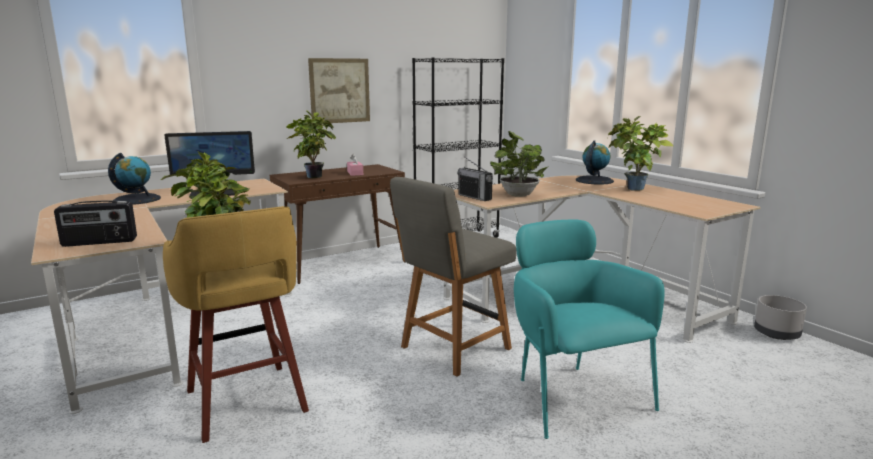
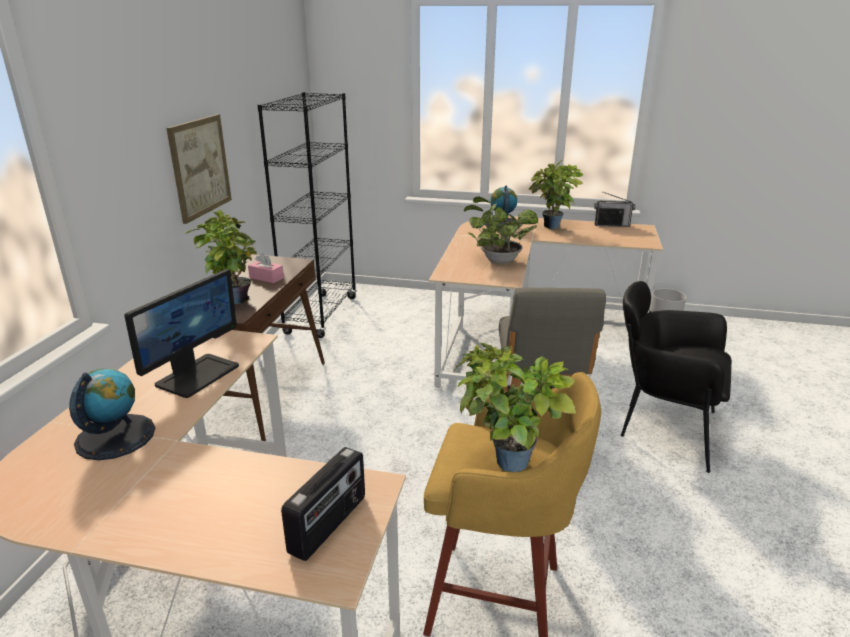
camera: 45 degrees left, 10 degrees up
(474, 197) = (479, 277): radio -> radio (611, 225)
(571, 394) = (662, 429): turquoise armchair -> black armchair

